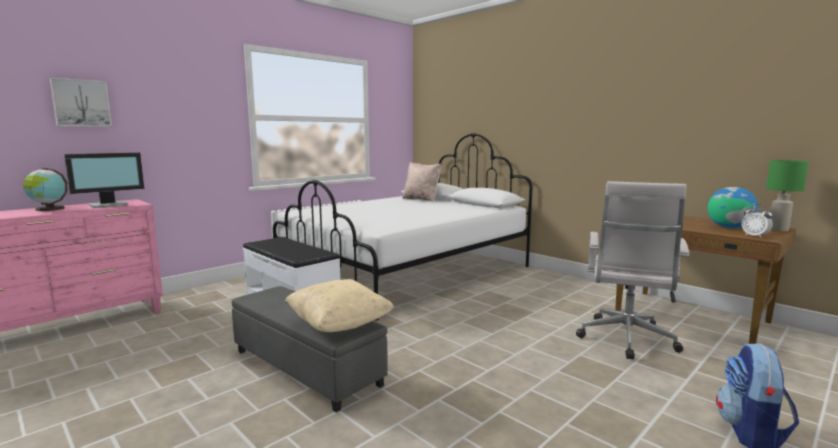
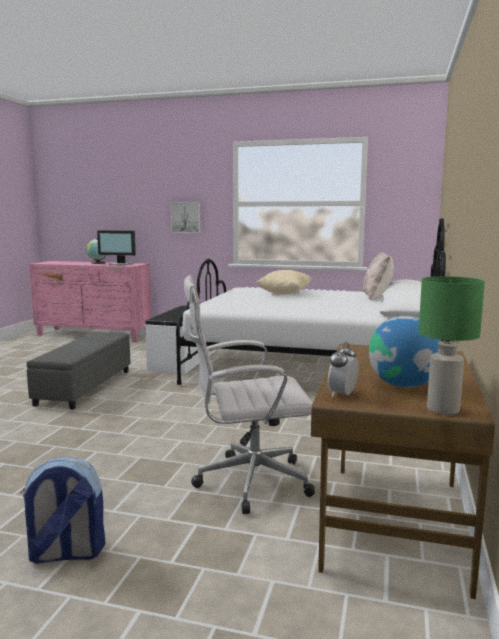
camera: 60 degrees right, 0 degrees up
(81, 103) = (126, 198): picture -> picture (186, 217)
(339, 325) = (62, 354): beige pillow -> beige pillow (284, 293)

